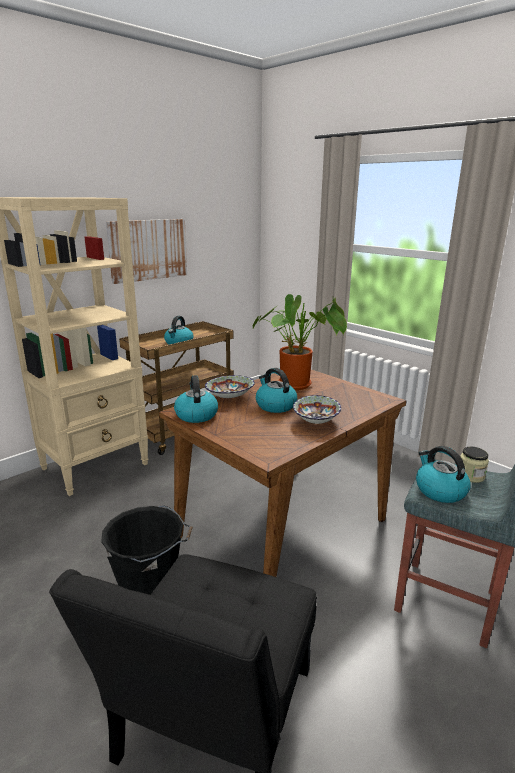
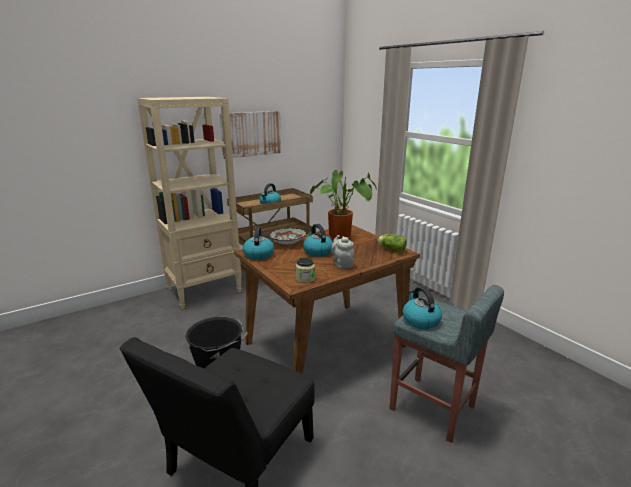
camera: 10 degrees right, 0 degrees up
(316, 421) = (342, 264): bowl -> grey teapot
(367, 396) = (390, 249): none -> lettuce
(470, 476) = (450, 312): jar -> jar (305, 279)

